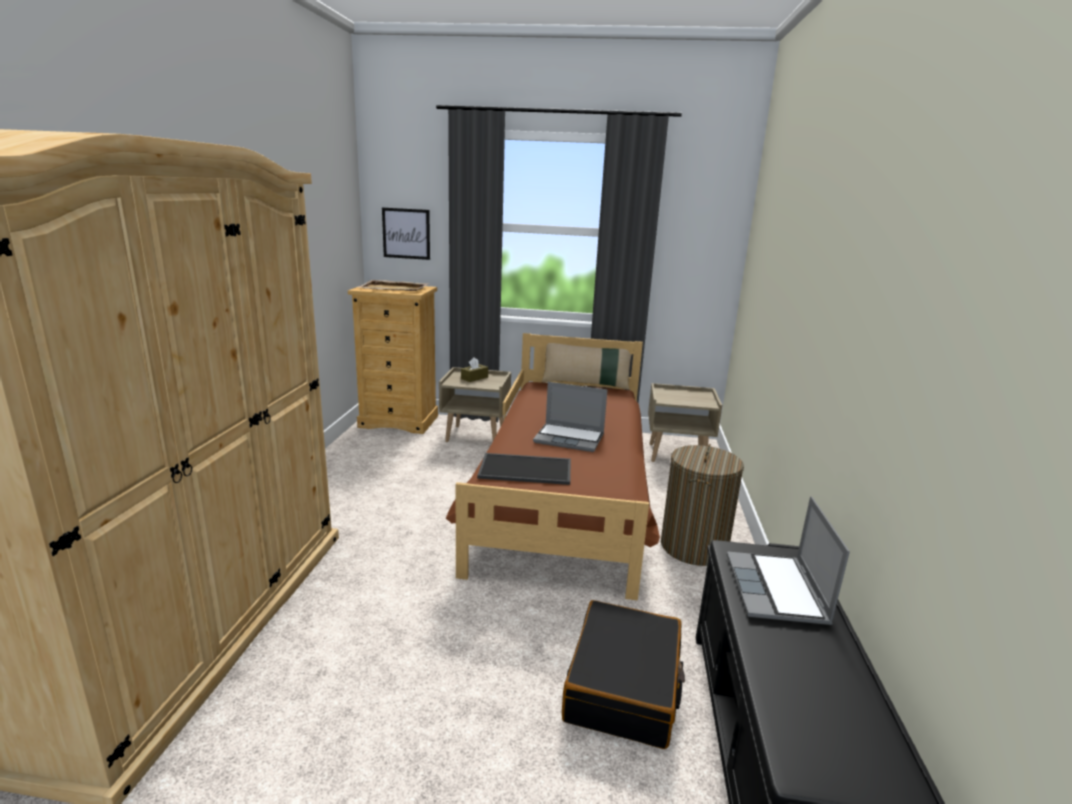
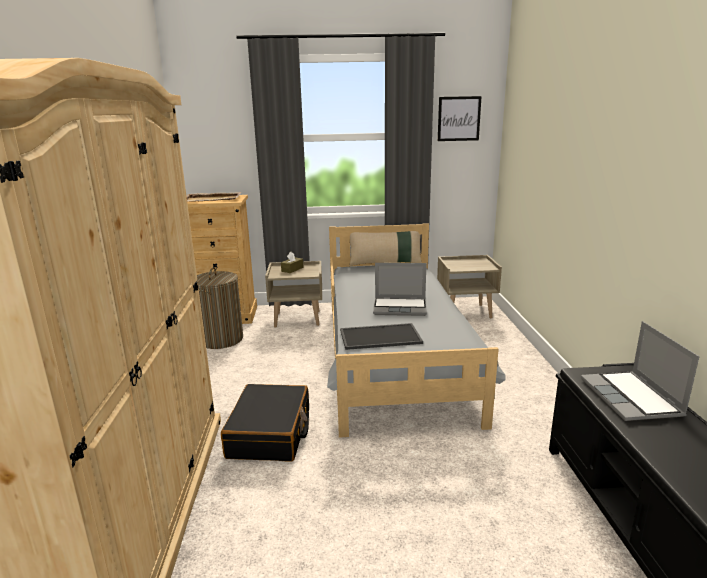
camera: 10 degrees left, 0 degrees up
(406, 233) = (215, 150): picture -> picture (459, 118)
(565, 495) = (394, 356): brown bed -> grey bed
(624, 686) = (514, 498): black suitcase -> black suitcase (270, 433)
(693, 547) = (513, 381): laundry basket -> laundry basket (221, 339)

